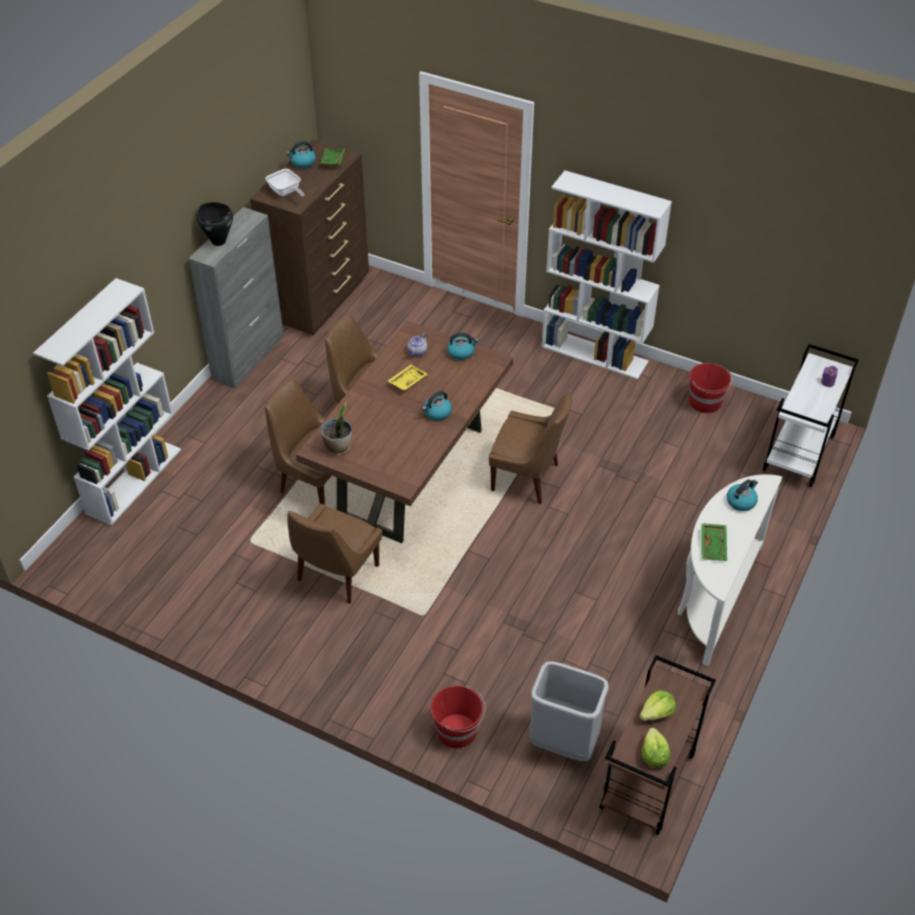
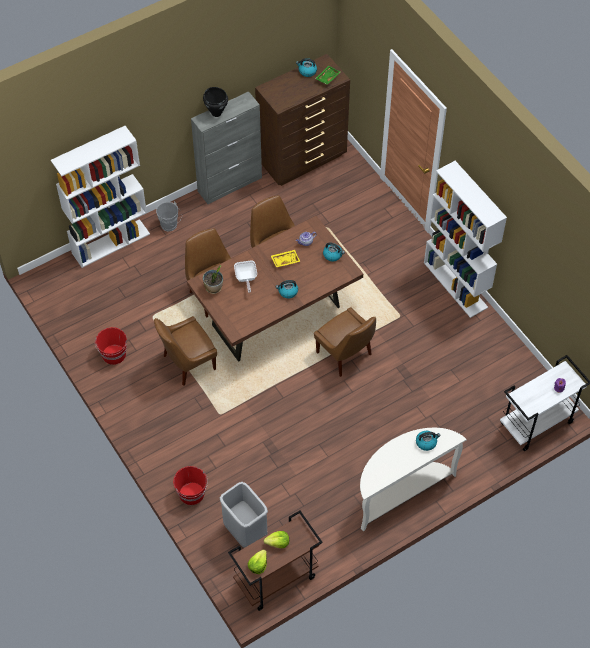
camera: 30 degrees right, 10 degrees up
(202, 430) = (170, 226): none -> grey bucket
(286, 193) = (280, 92): frying pan -> frying pan (246, 278)
(705, 402) = (503, 356): red bucket -> red bucket (114, 355)
(714, 546) = (386, 462): green tray -> none

